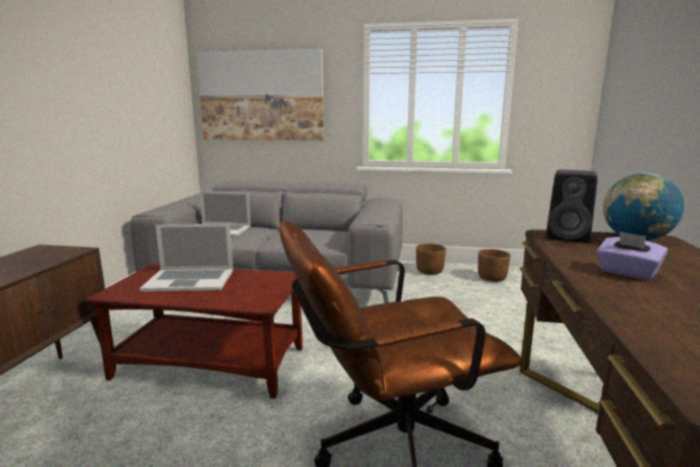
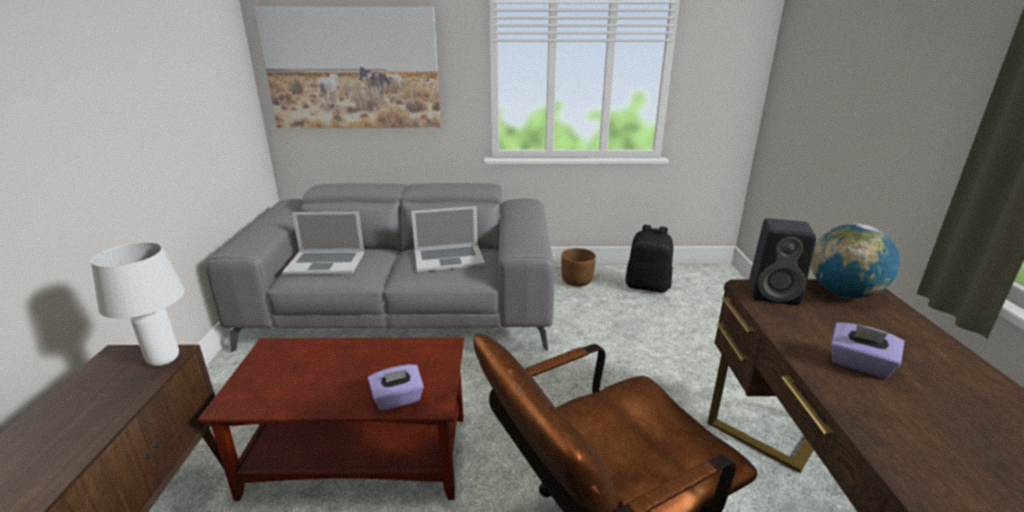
camera: 10 degrees left, 10 degrees up
(71, 252) = (165, 359): none -> white table lamp
(190, 280) = (324, 366): laptop -> laptop (448, 258)
(235, 300) = (398, 399): none -> purple tissue box
(492, 278) = (647, 286): brown planter -> black backpack

